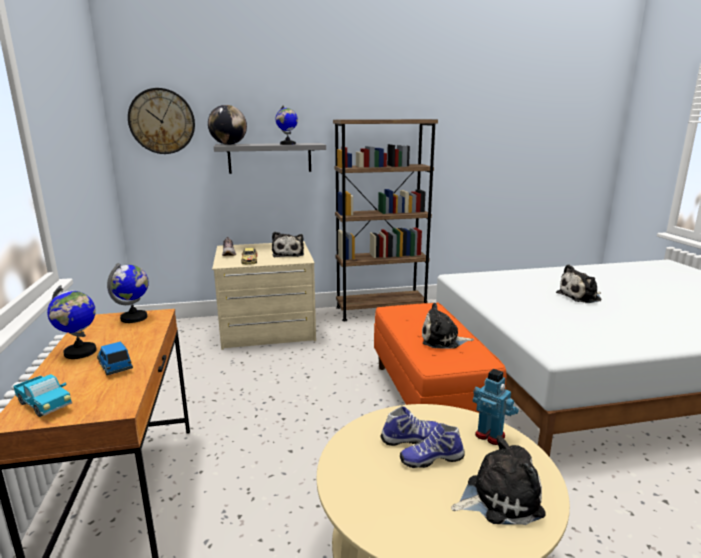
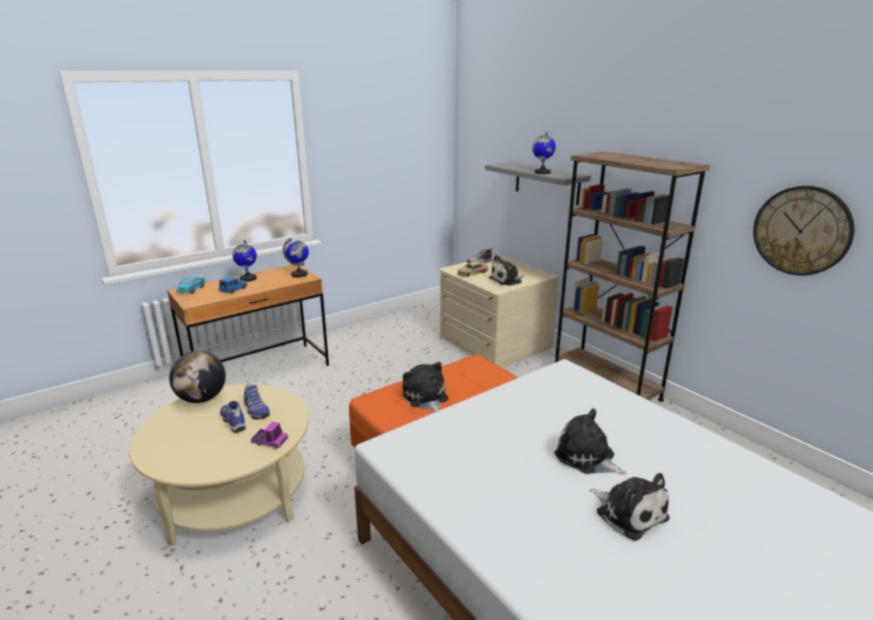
camera: 65 degrees right, 5 degrees up
(162, 121) = (481, 136): wall clock -> wall clock (801, 230)
(229, 144) = (507, 164): globe -> globe (202, 399)
(490, 435) = (270, 442): toy robot -> toy truck
(499, 498) = (196, 453): plush toy -> plush toy (628, 513)

